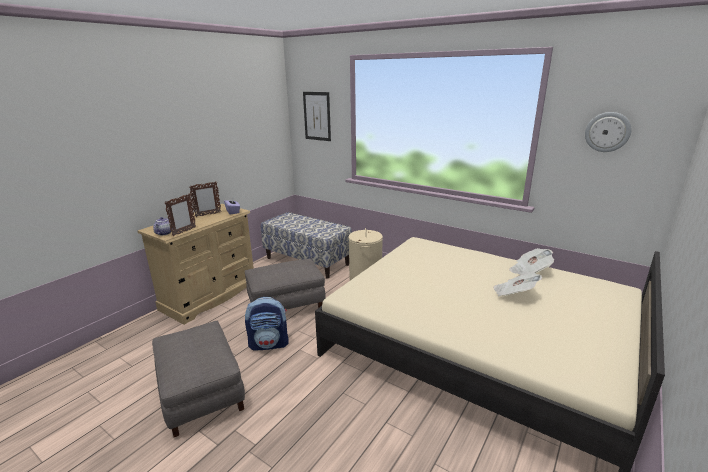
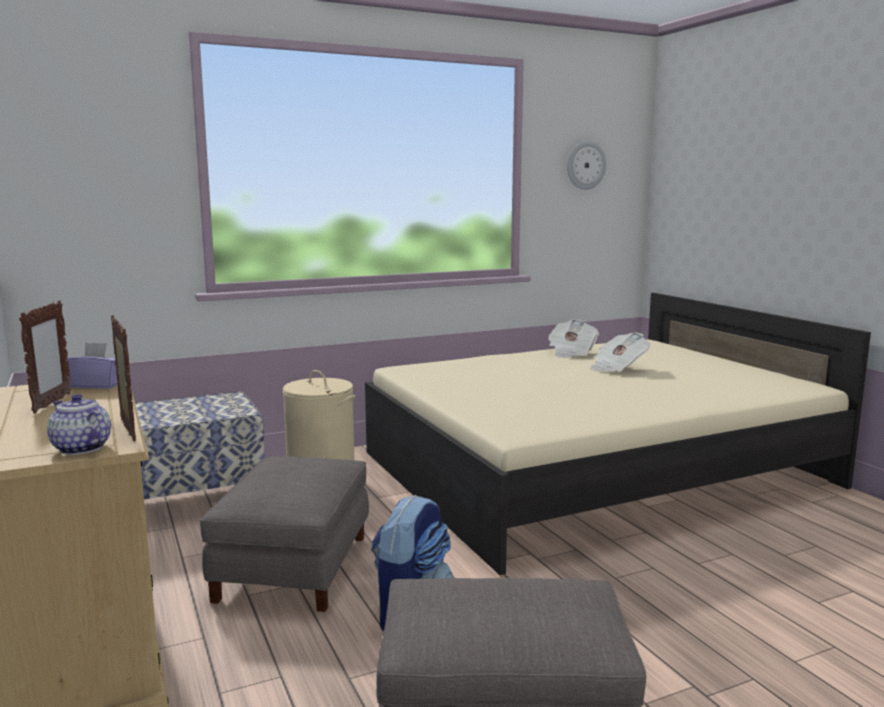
camera: 60 degrees left, 10 degrees down
(317, 116) = (95, 161): picture -> none

